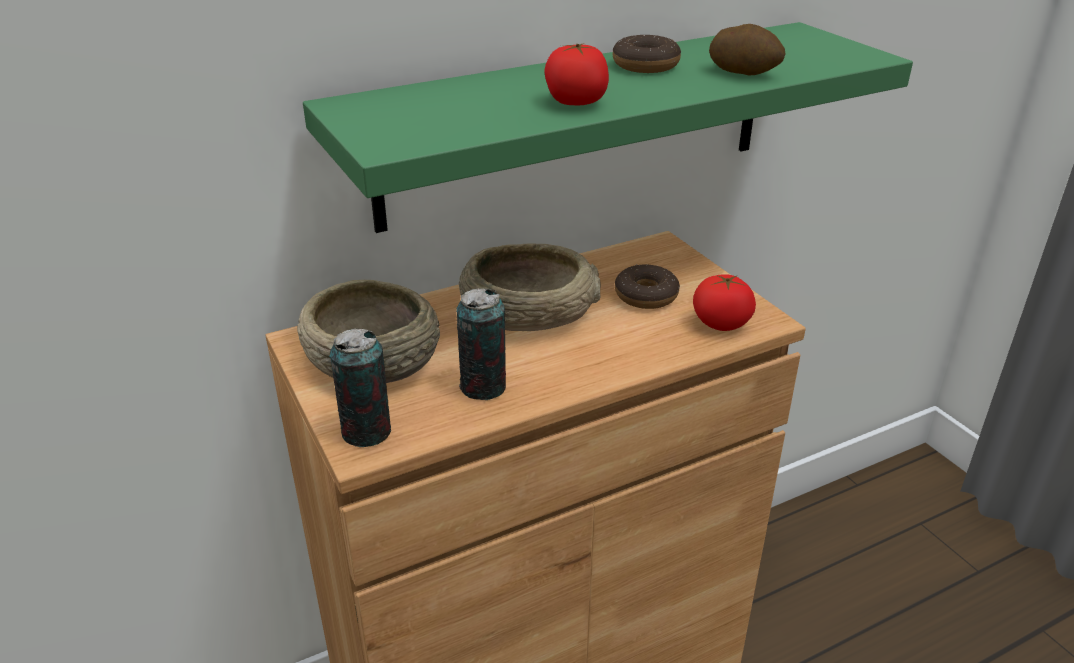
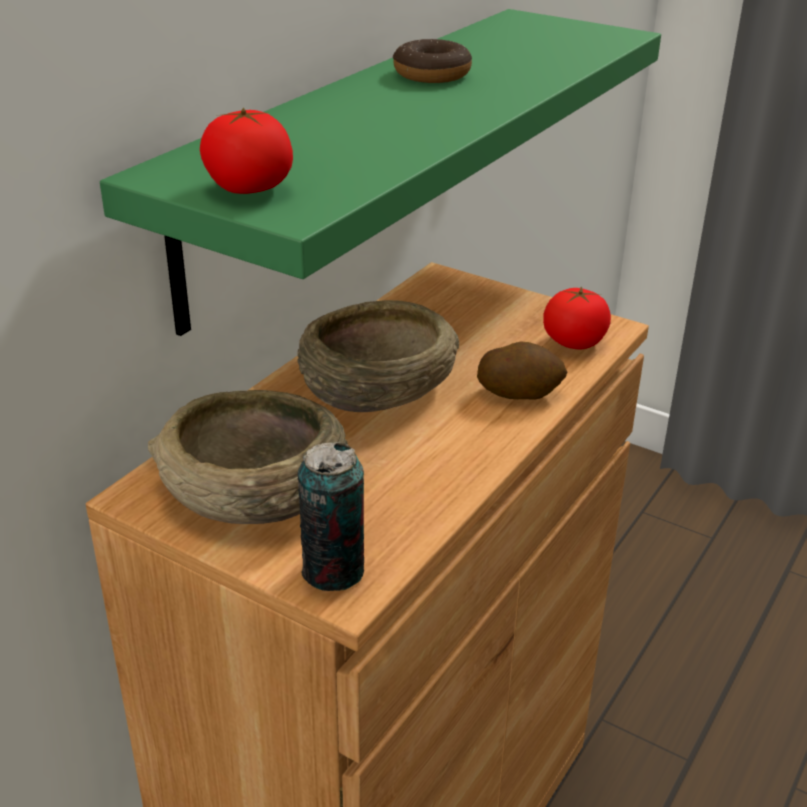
camera: 30 degrees left, 0 degrees up
(483, 387) = (410, 479): can -> none
(576, 102) = (423, 125): tomato -> tomato (250, 188)
(646, 295) = (477, 334): donut -> none
(744, 72) = (536, 67): potato -> potato (519, 392)

